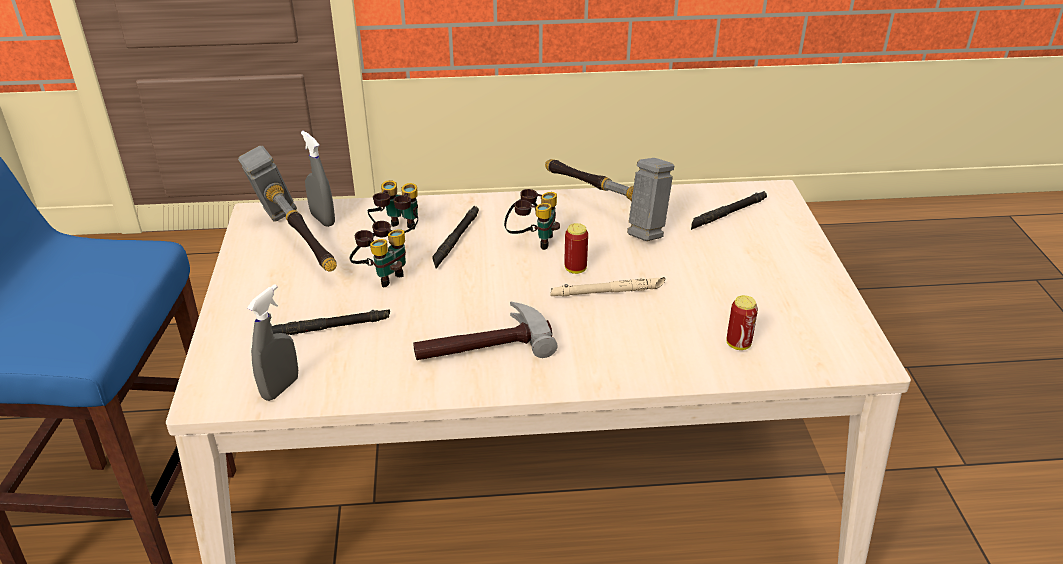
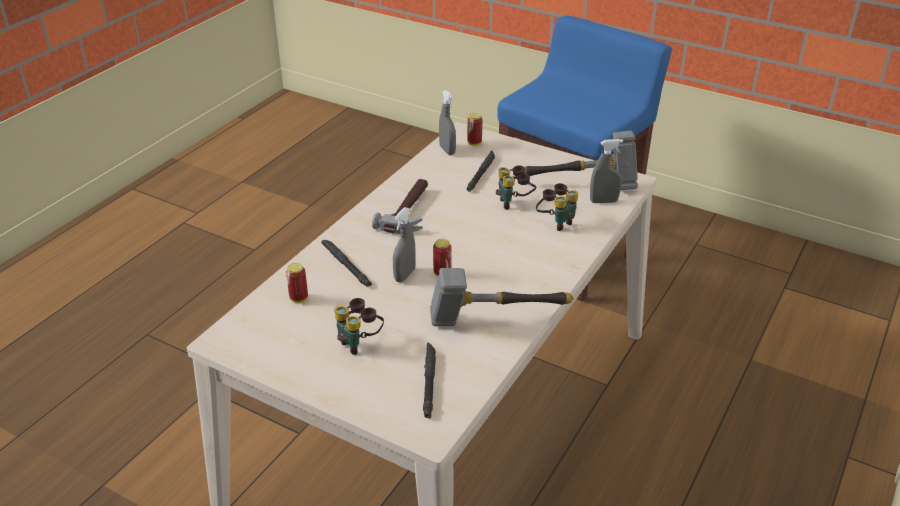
camera: 125 degrees right, 0 degrees up
(237, 370) = (474, 143): none -> can
(455, 240) = (526, 241): black flashlight -> black flashlight (346, 266)
(532, 240) = (494, 271): binoculars -> binoculars (360, 343)
(608, 291) = (404, 275): beige flashlight -> grey spray bottle

